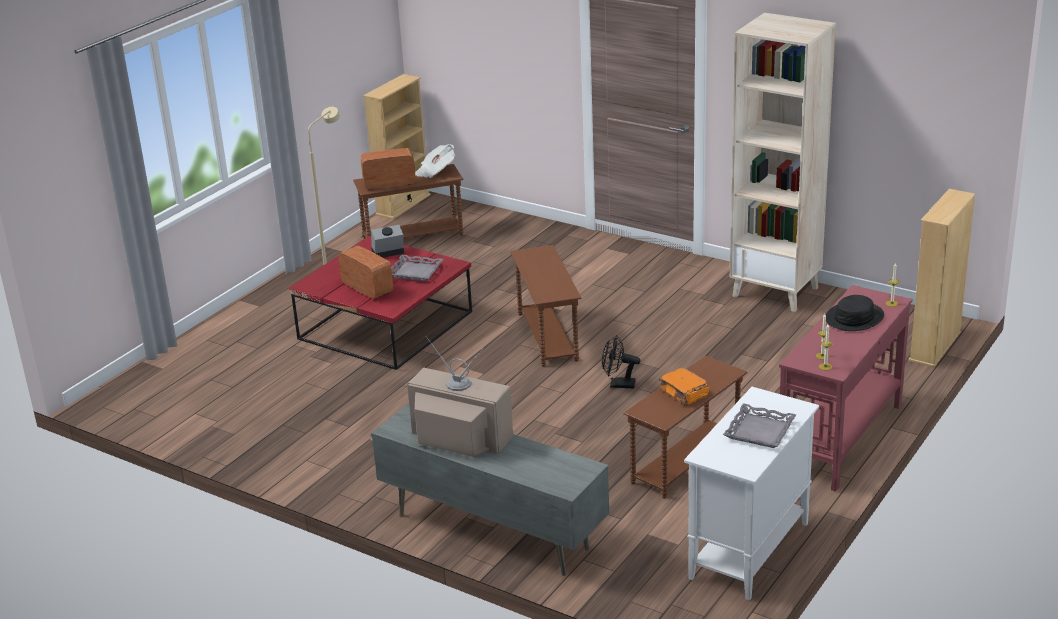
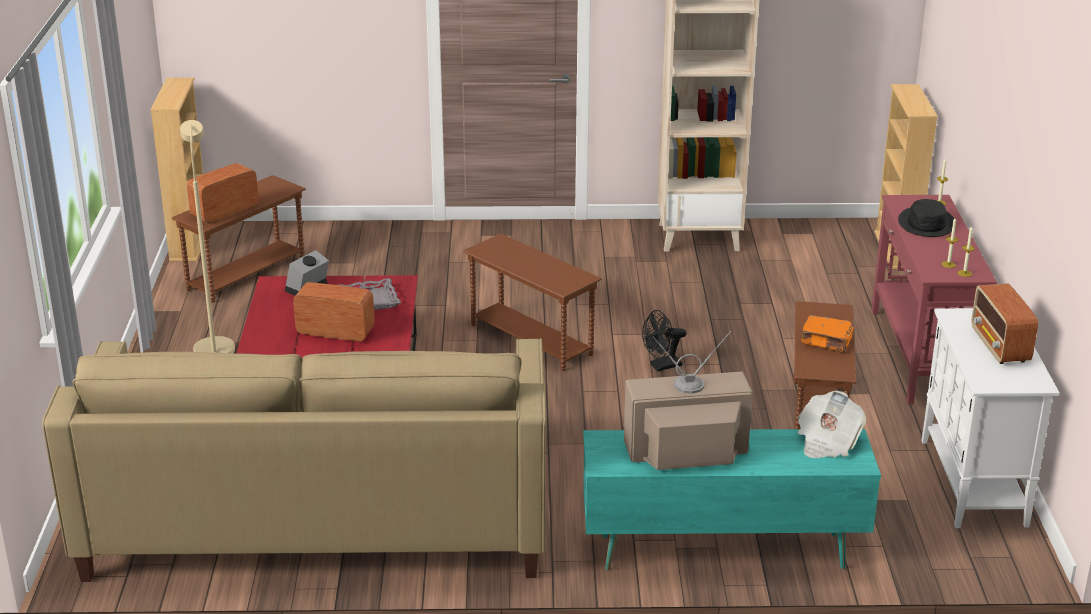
camera: 35 degrees left, 0 degrees up
(269, 416) = (319, 516): none -> beige sofa
(435, 172) = (263, 187): newspaper -> newspaper (827, 442)
(493, 531) = (722, 551): grey tv stand -> turquoise tv stand
(760, 431) = (1000, 346): grey tray -> radio

